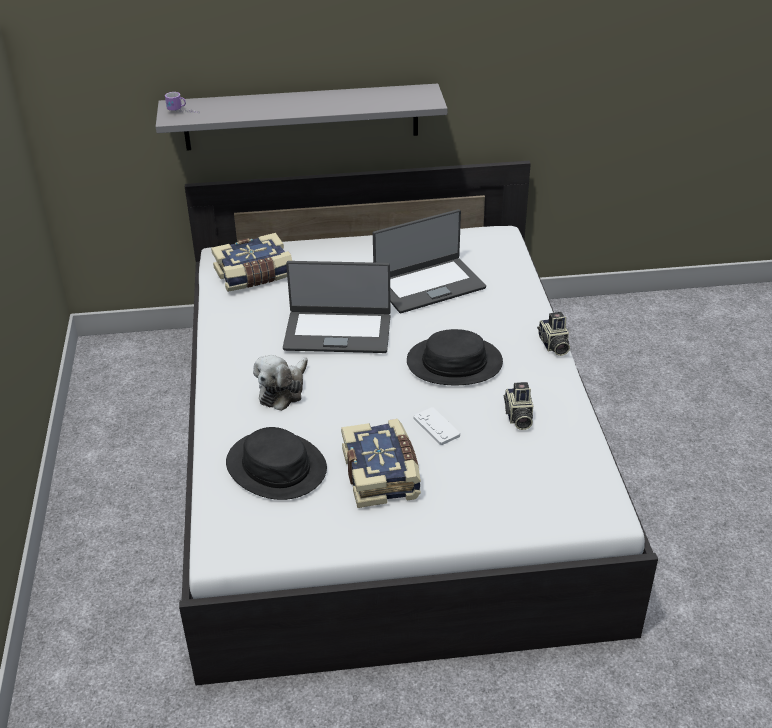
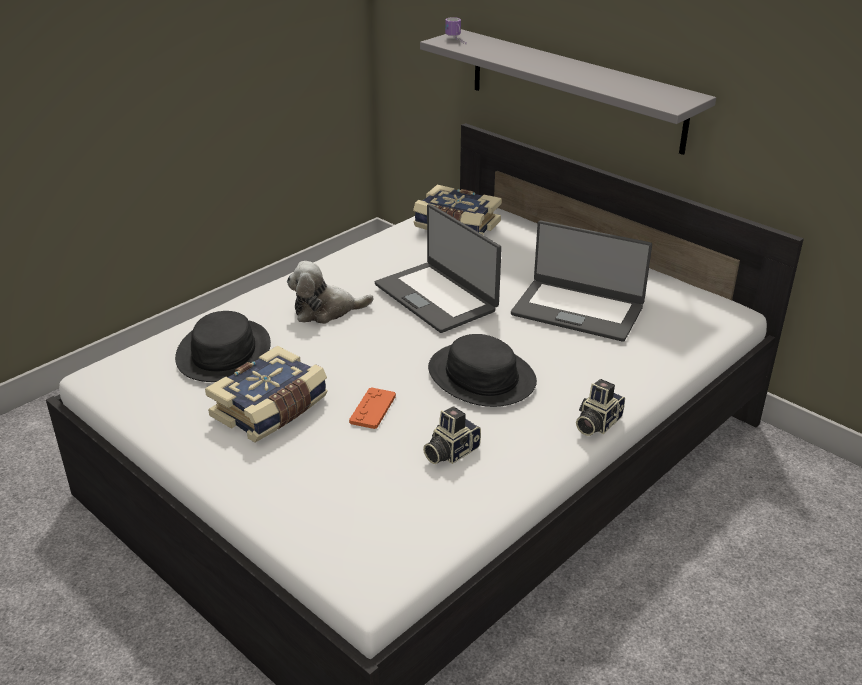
camera: 50 degrees right, 5 degrees down
(436, 427) = (373, 409): white game controller -> orange game controller

